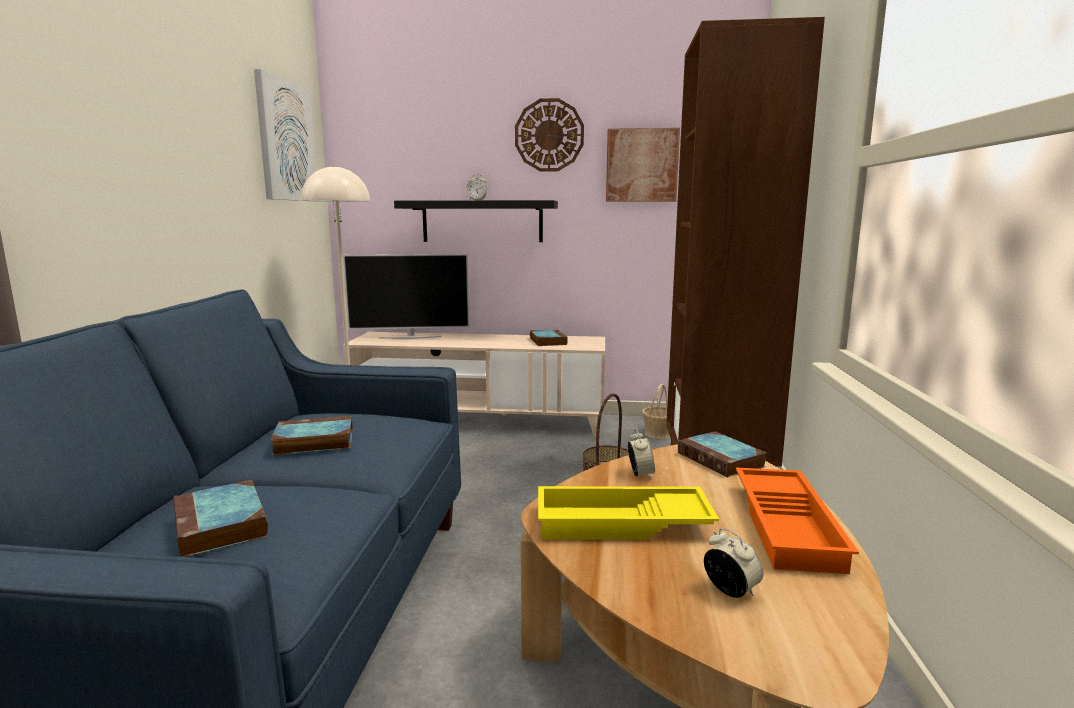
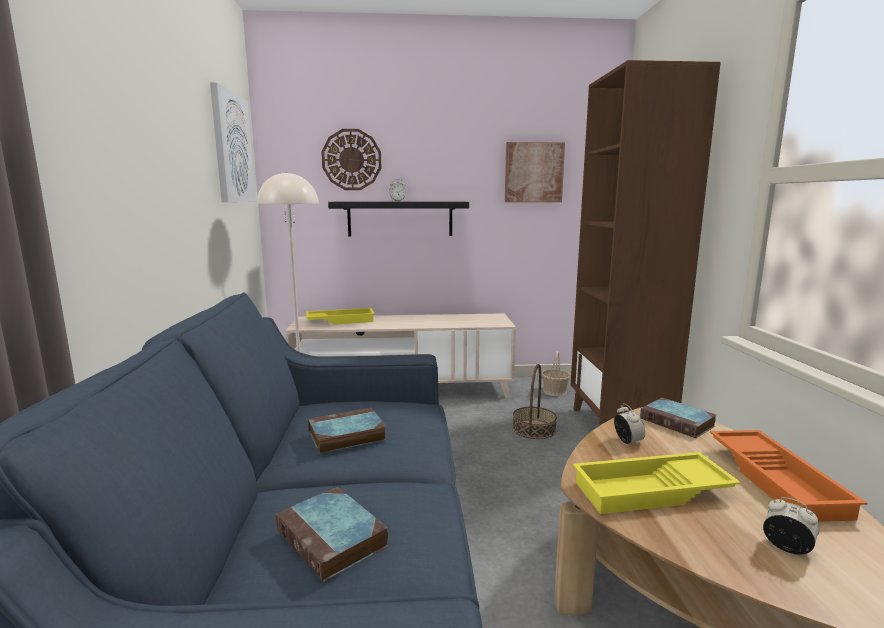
camera: 10 degrees left, 0 degrees up
(410, 337) = (341, 320): television -> yellow tray
(547, 341) = (461, 319): book -> none
(549, 135) = (457, 146): wall clock -> wall clock (351, 160)

